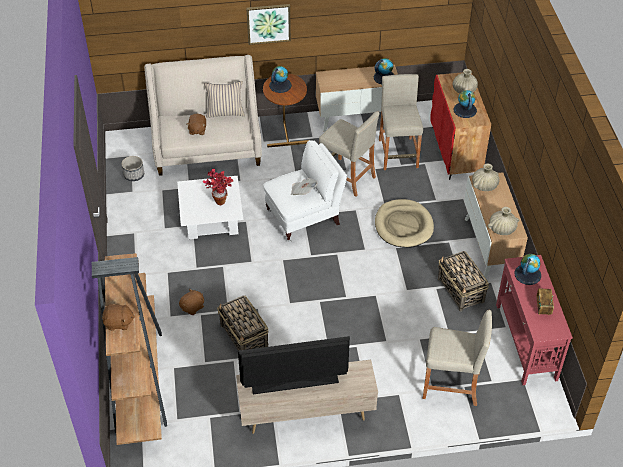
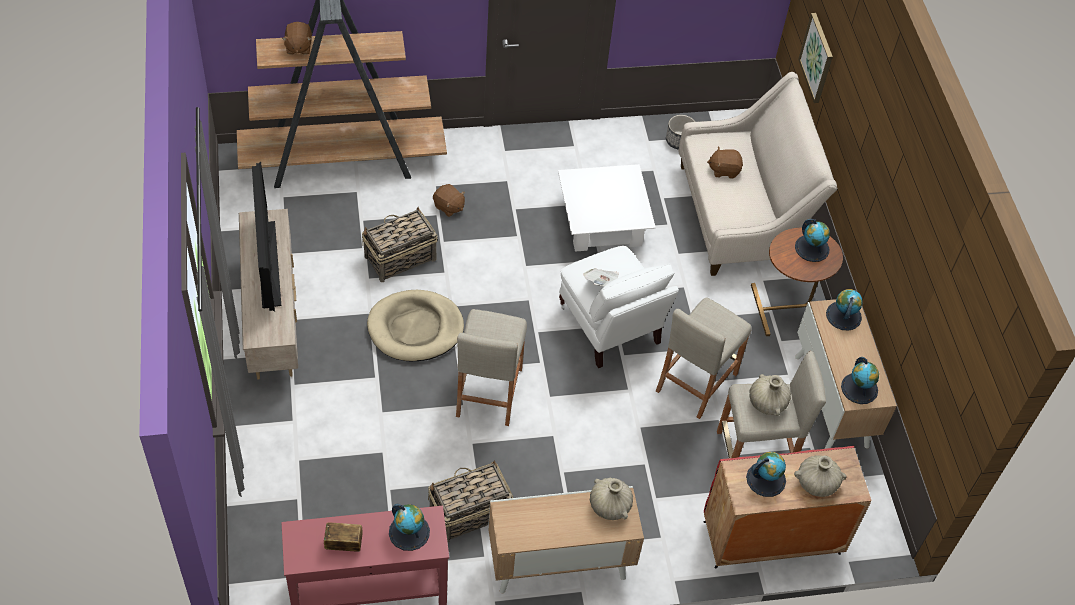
camera: 85 degrees right, 5 degrees up
(219, 199) = (607, 208): potted plant -> none
(225, 112) = (765, 200): beige pillow -> none
(268, 23) = (864, 175): picture -> picture (817, 58)
(330, 79) = (843, 316): none -> globe
(403, 226) = (598, 449): beige dog bed -> beige dog bed (415, 328)
(451, 385) = (300, 483): beige stool -> beige stool (488, 392)
(501, 229) = (515, 519): beige vase -> beige vase (767, 403)

